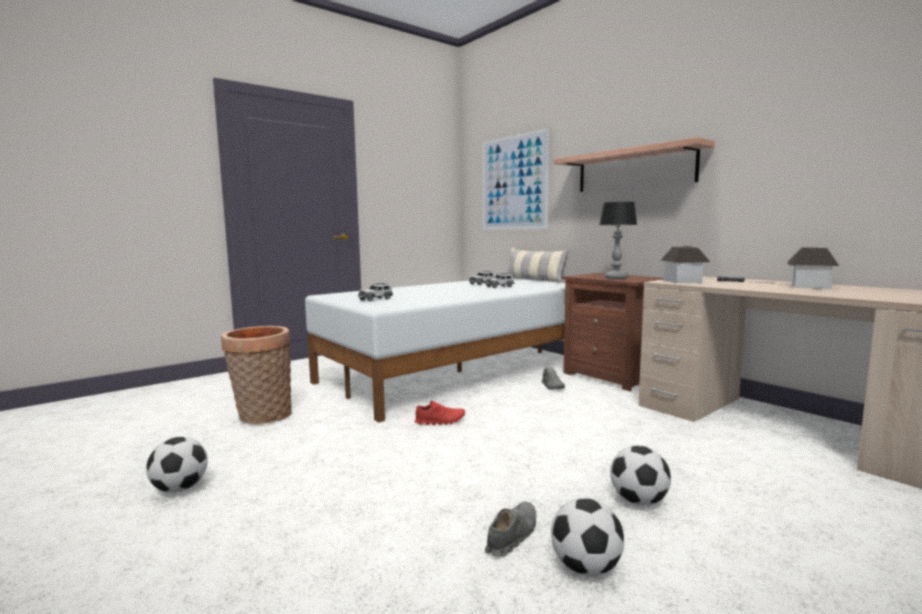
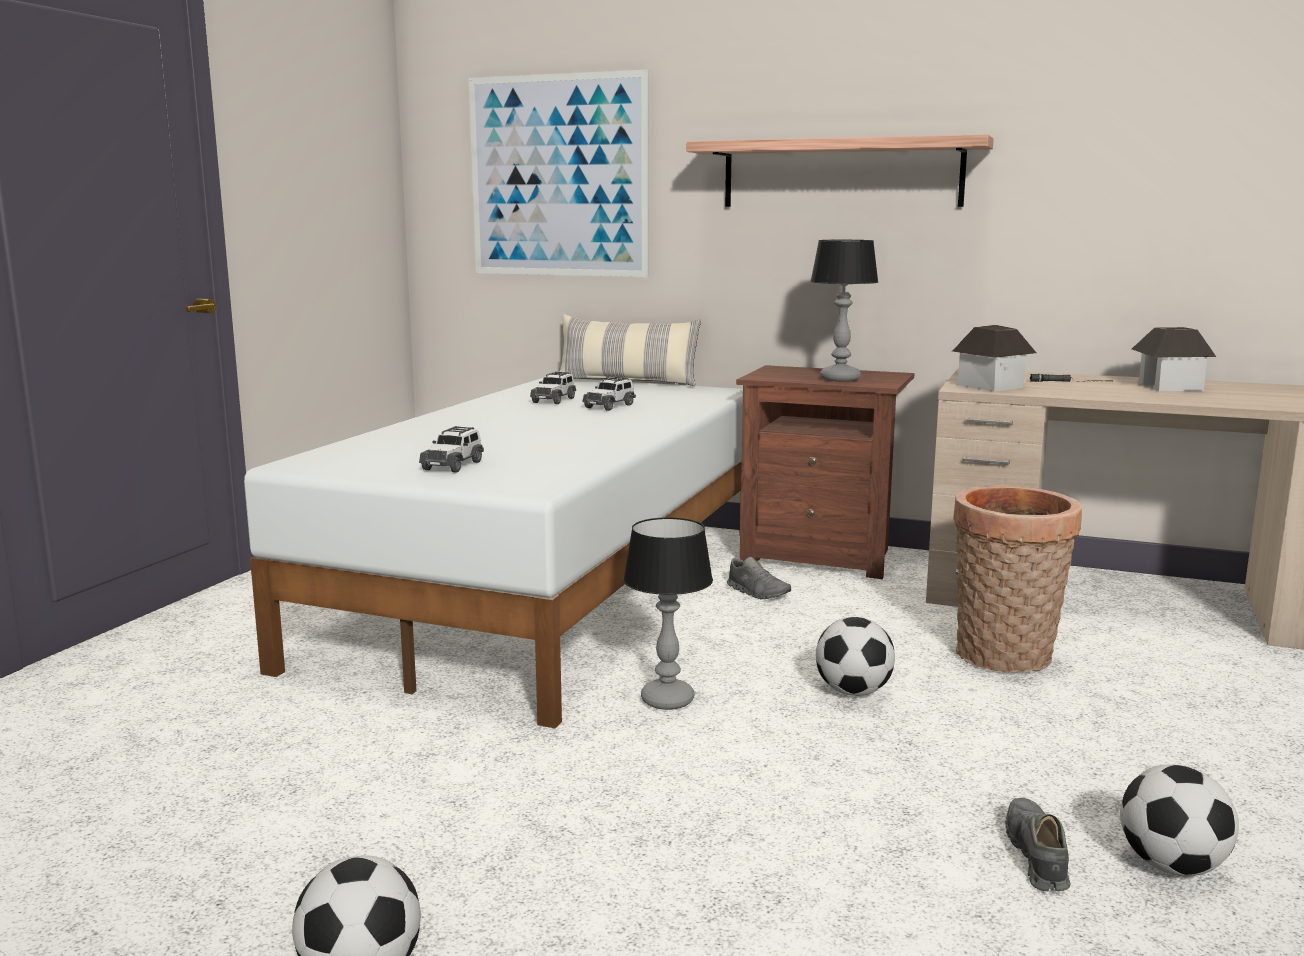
camera: 30 degrees left, 5 degrees up
(262, 417) = (279, 776): basket -> basket (1004, 659)
(440, 421) = (666, 700): red shoe -> table lamp
(639, 501) = (1113, 756): football -> football (853, 692)

